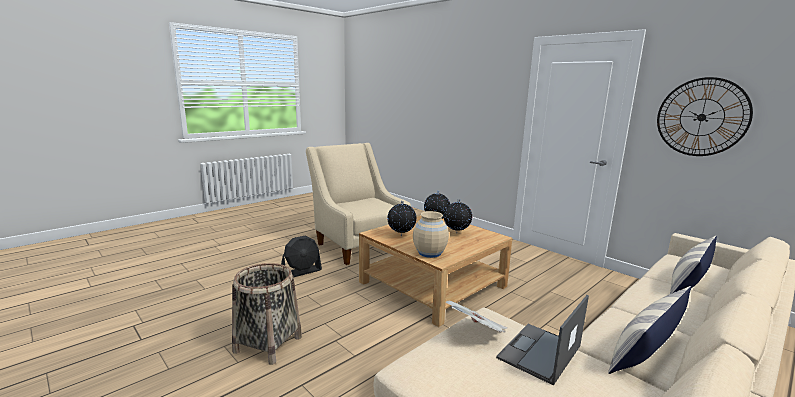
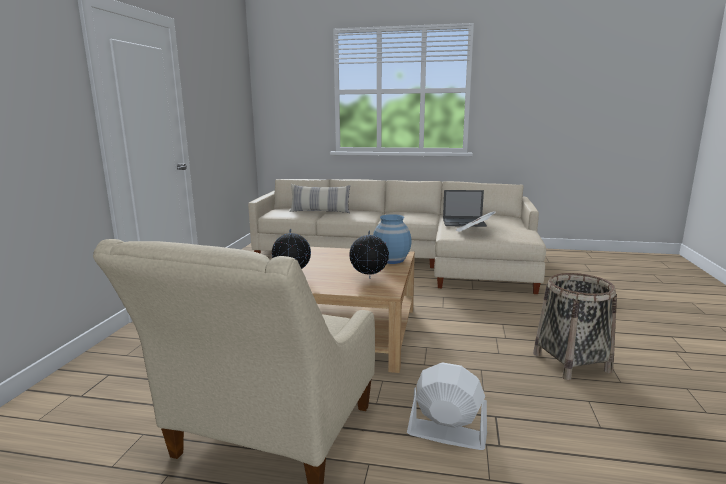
camera: 125 degrees left, 0 degrees up
(301, 272) = (446, 434): black fan -> white fan
(429, 253) = (391, 260): beige vase -> blue vase
(456, 233) = (318, 262): globe -> none
(644, 351) = (421, 214): pillow -> none
(701, 117) = (213, 108): wall clock -> none

